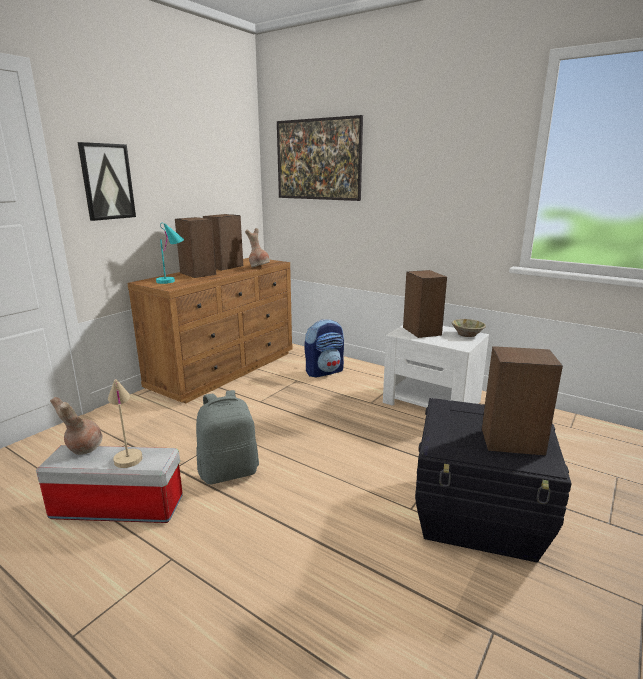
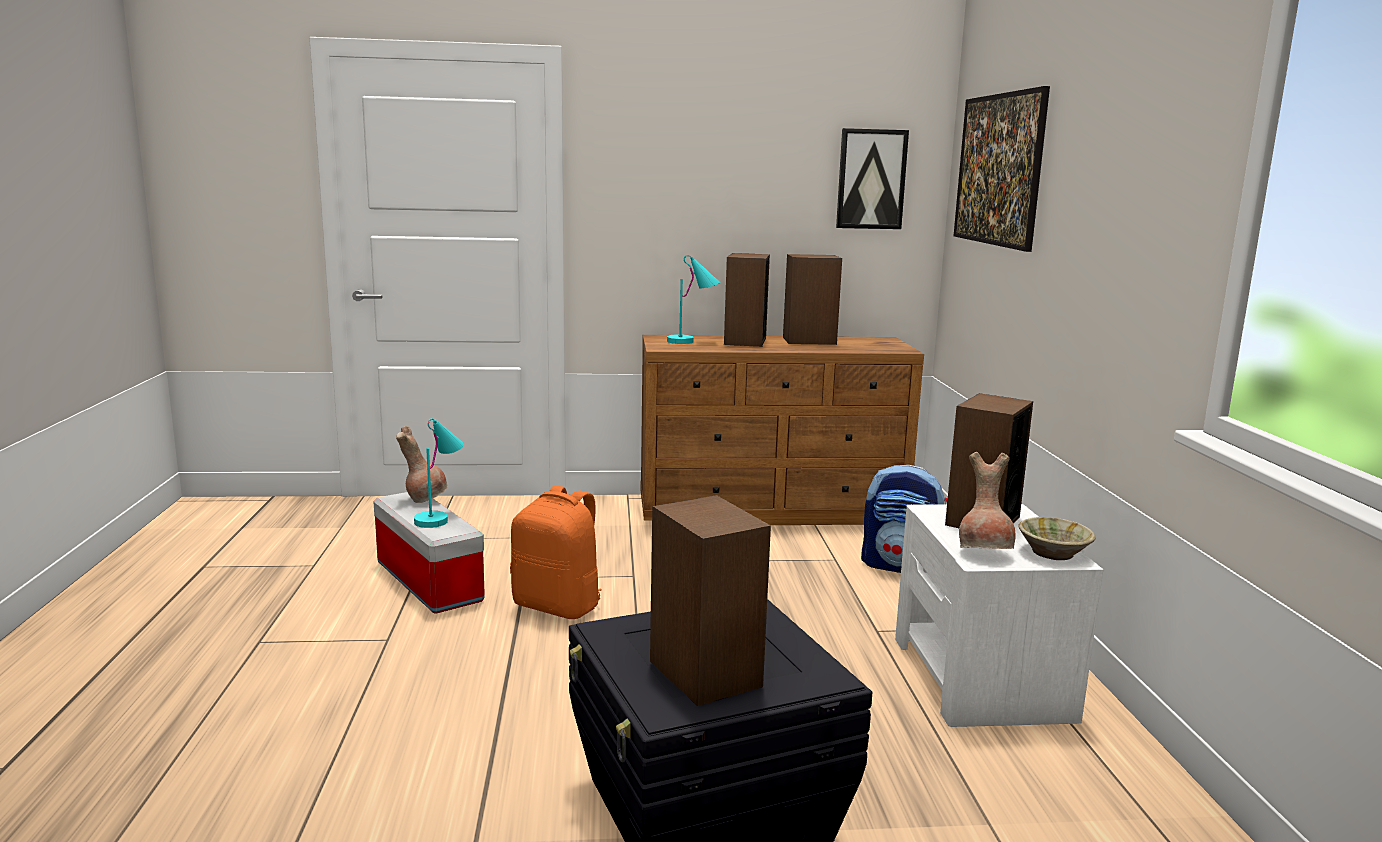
camera: 50 degrees right, 5 degrees down
(107, 182) = (638, 194): picture -> picture (871, 179)
(127, 453) = (441, 517): beige table lamp -> turquoise table lamp
(229, 471) = (558, 606): grey backpack -> orange backpack
(259, 267) = (850, 350): brown vase -> brown vase (985, 553)

